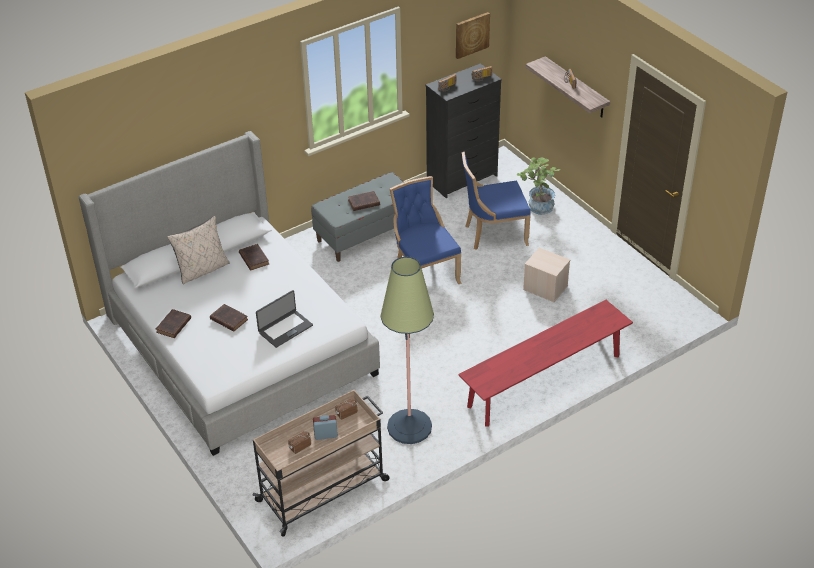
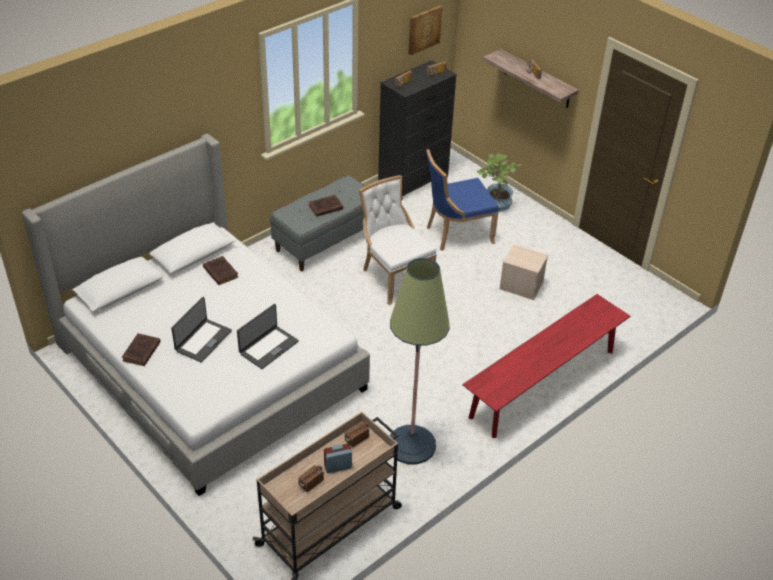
camera: 10 degrees left, 0 degrees up
(202, 270) = (165, 287): beige pillow -> none
(228, 319) = (203, 340): brown book -> laptop
(424, 272) = (394, 277): blue chair -> white chair

